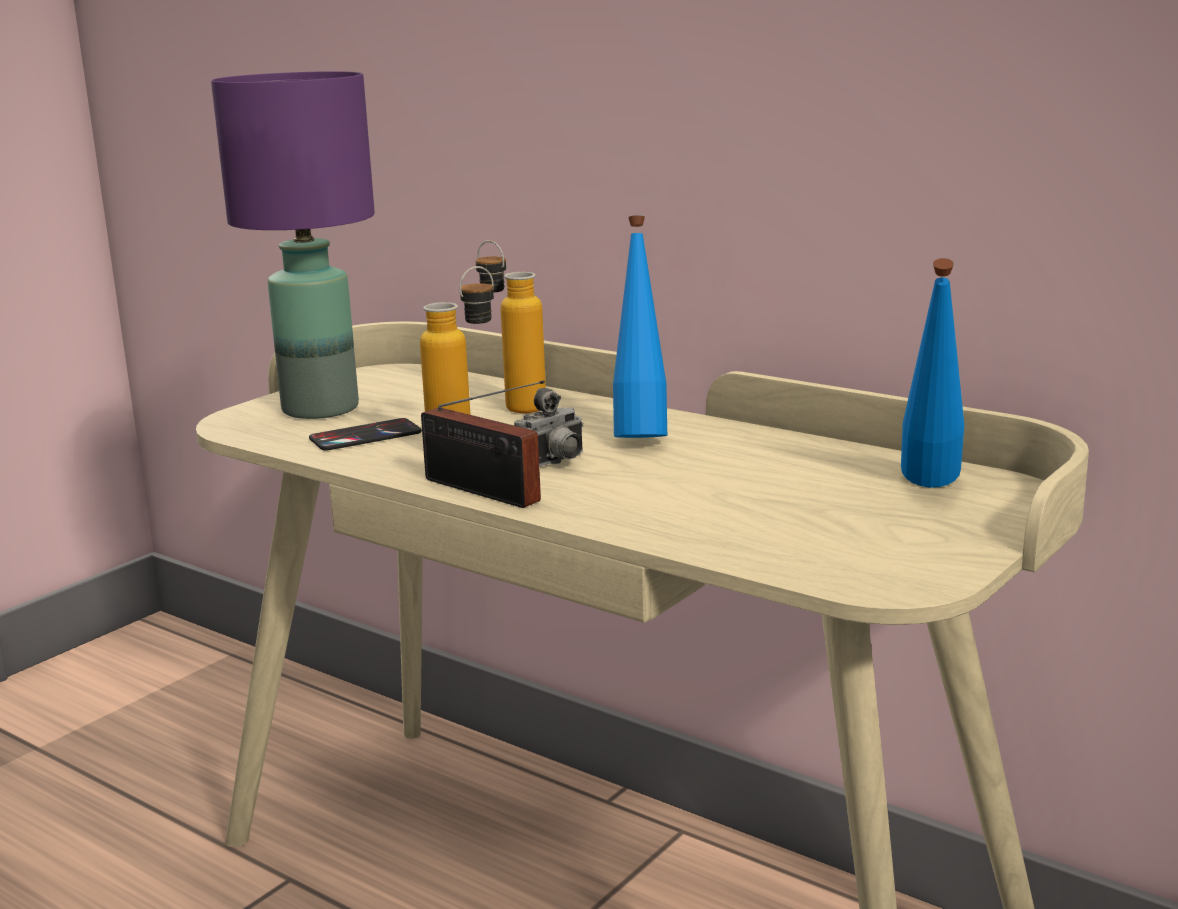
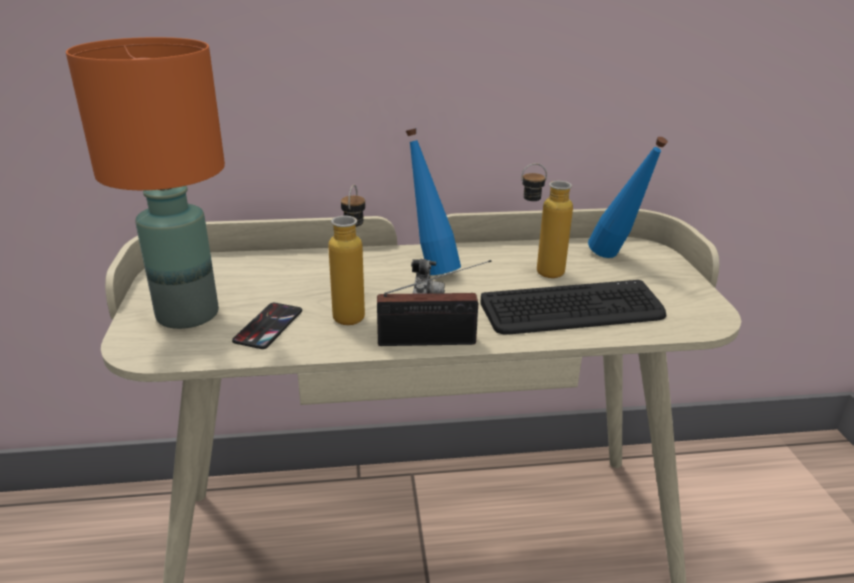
camera: 45 degrees left, 10 degrees up
(318, 409) = (186, 315): purple table lamp -> orange table lamp
(513, 405) = (317, 269): bottle -> bottle (538, 273)
(719, 517) = (572, 310): none -> keyboard

